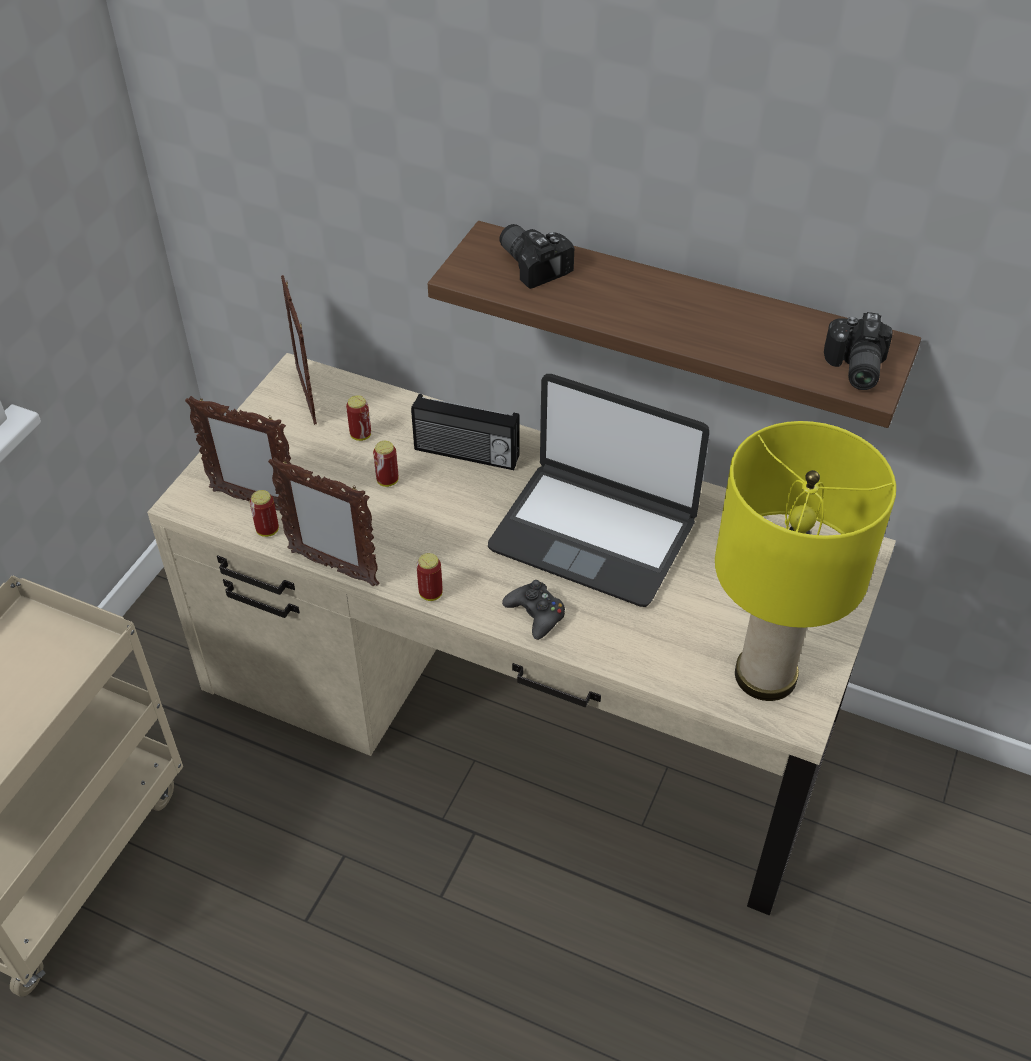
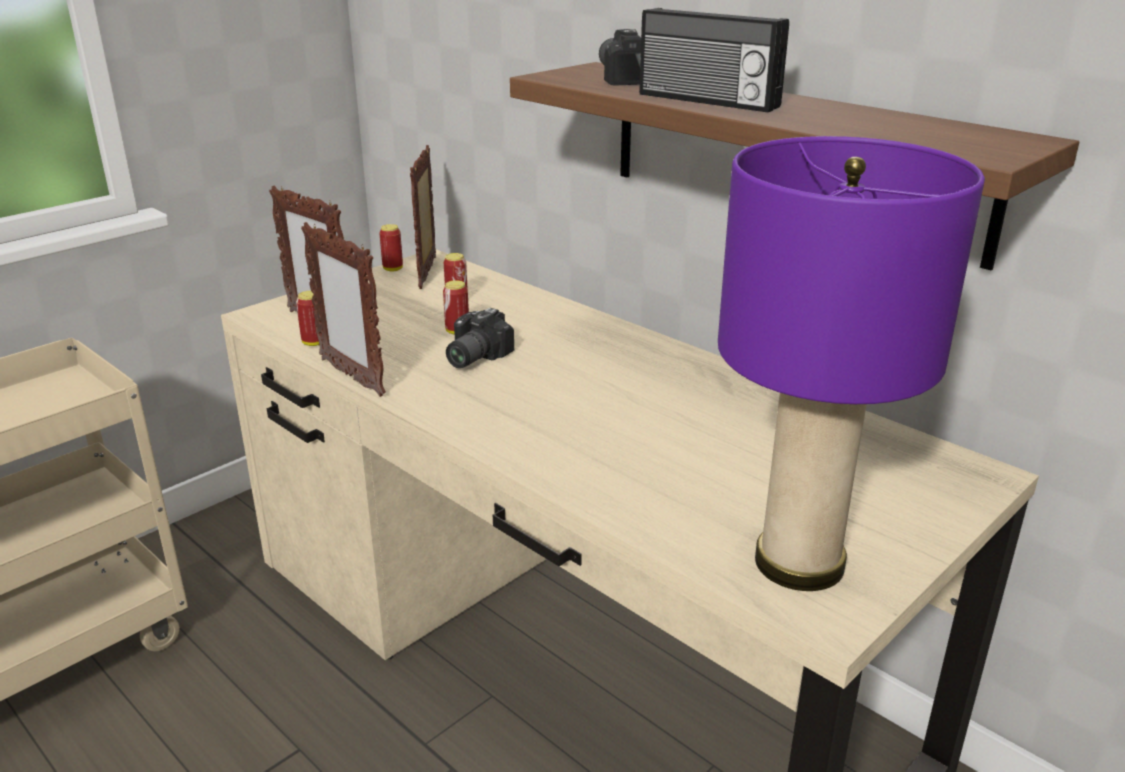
camera: 20 degrees right, 20 degrees down
(430, 594) = (434, 413): can -> can (393, 269)
(466, 454) = (549, 328): radio -> radio (706, 101)
(536, 614) = (538, 450): black game controller -> none
(593, 533) = (648, 402): laptop -> none
(765, 674) = (799, 562): yellow table lamp -> purple table lamp
(853, 368) = (970, 145): camera -> camera (472, 357)

